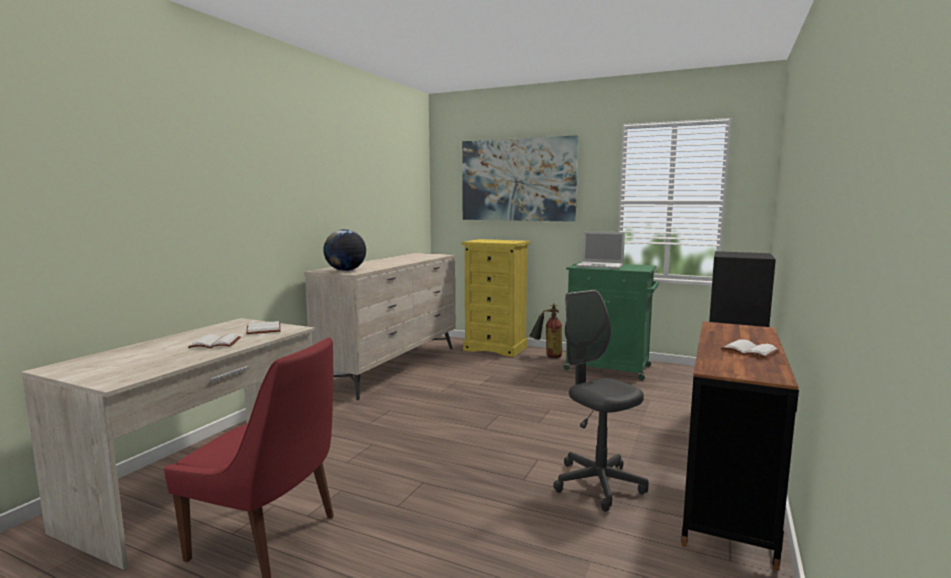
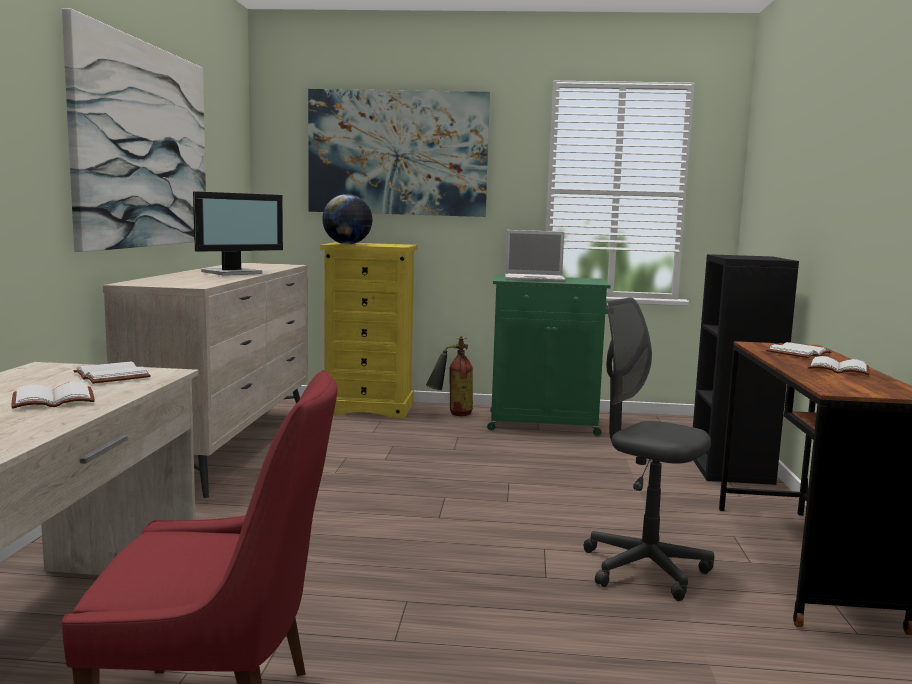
camera: 20 degrees left, 0 degrees up
(339, 188) = (143, 146): none -> picture
(345, 270) = (177, 283): globe -> globe (347, 244)
(395, 262) = (233, 273): none -> monitor
(738, 334) = (797, 353): none -> white book

